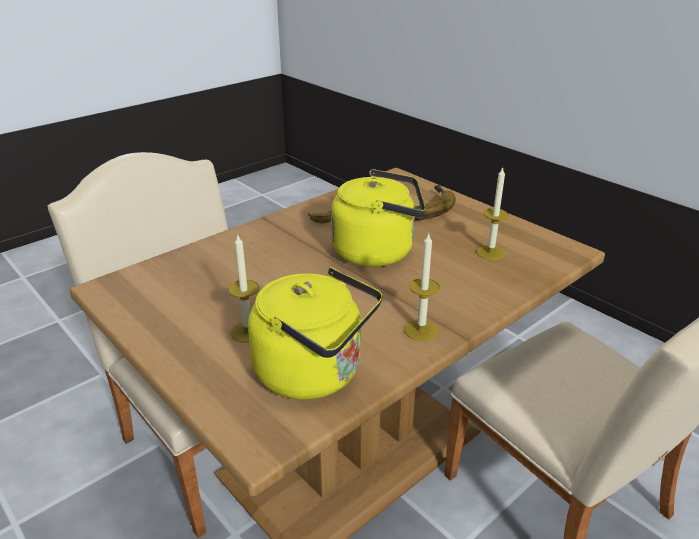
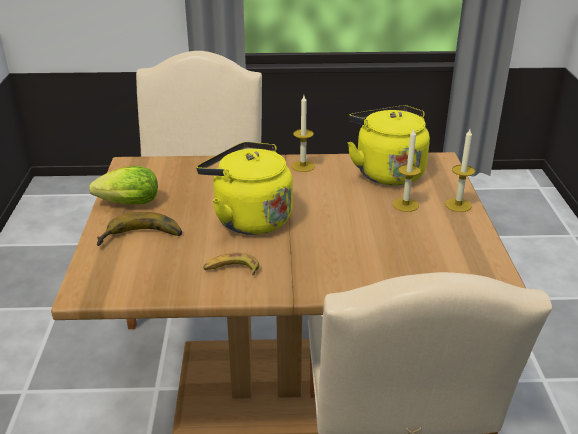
camera: 140 degrees left, 0 degrees up
(489, 221) = (125, 204): none -> lettuce
(490, 252) = (178, 184): candle -> candle (458, 205)

